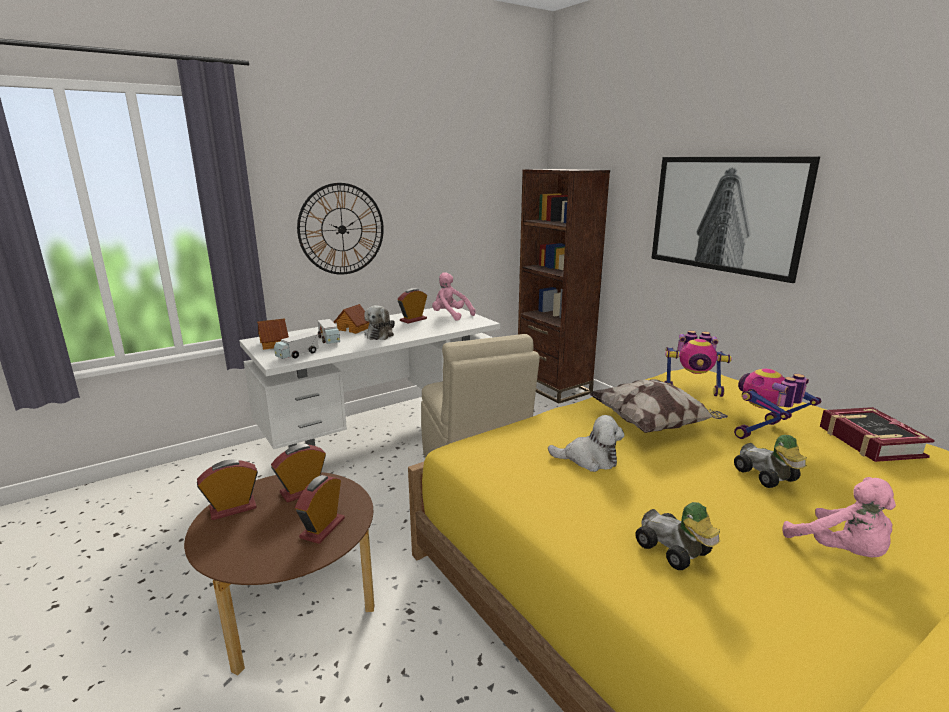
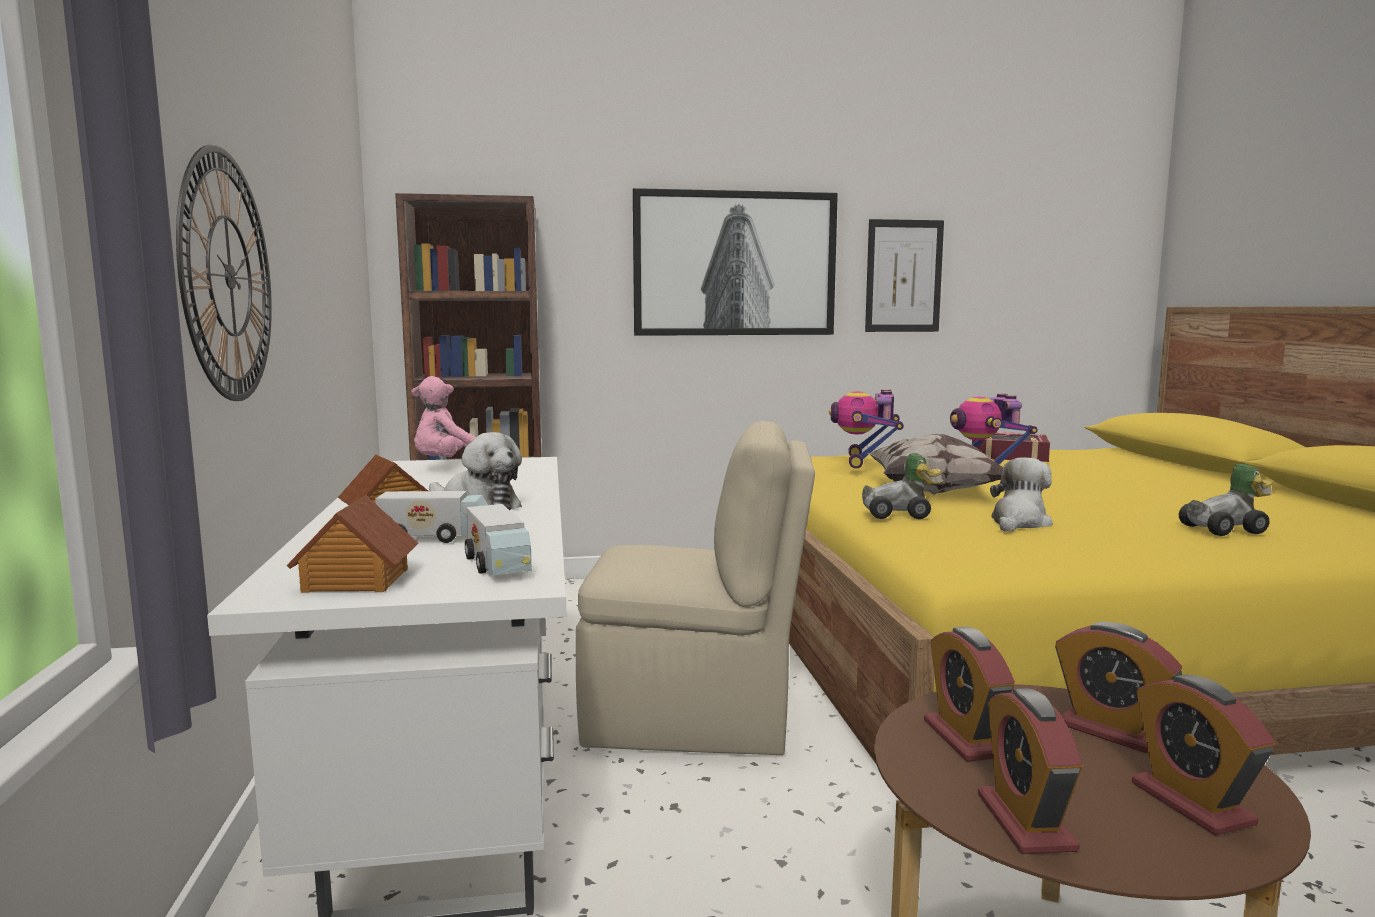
camera: 65 degrees left, 10 degrees down
(413, 320) = (424, 484): alarm clock -> alarm clock (1191, 803)
(692, 390) = (865, 462): toy robot -> toy robot turned 150 degrees clockwise
(766, 477) = (1078, 484): toy car -> toy car (900, 515)
(841, 551) = (1202, 497): pink plush toy -> none
(880, 239) = (903, 276): none -> picture

